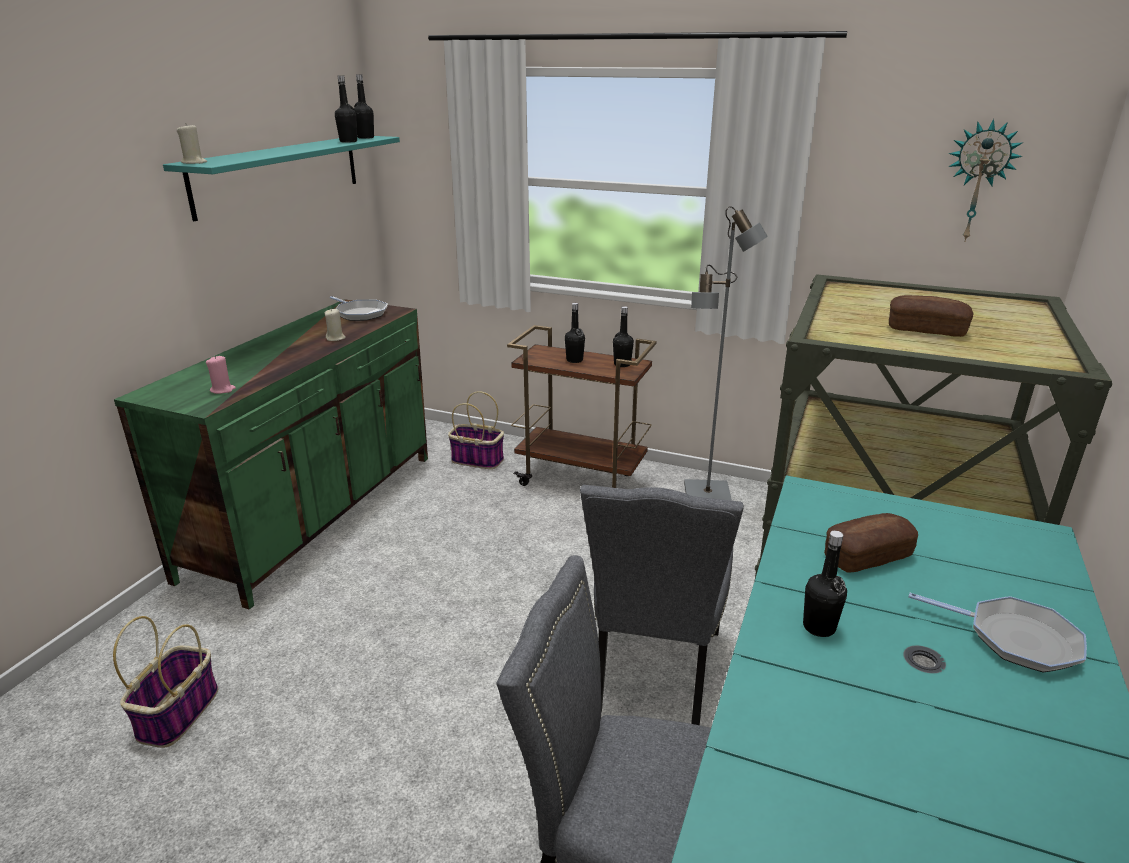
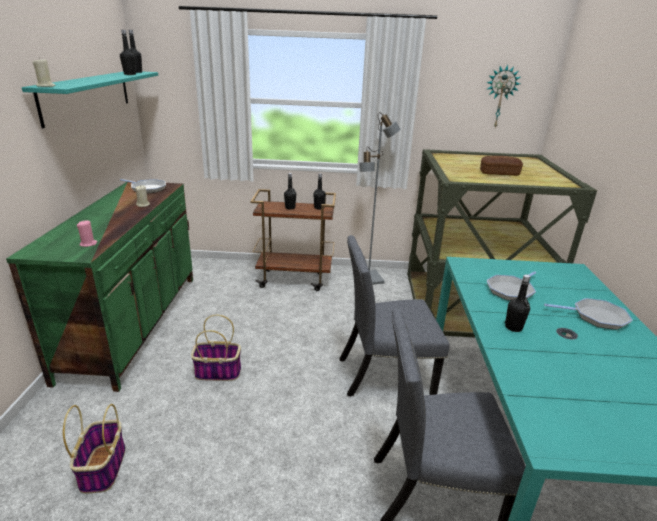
camera: 20 degrees left, 0 degrees up
(476, 460) = (224, 277): basket -> basket (217, 372)
(653, 667) = (386, 375): grey chair -> grey chair turned 90 degrees clockwise
(867, 556) = (511, 290): bread -> frying pan

